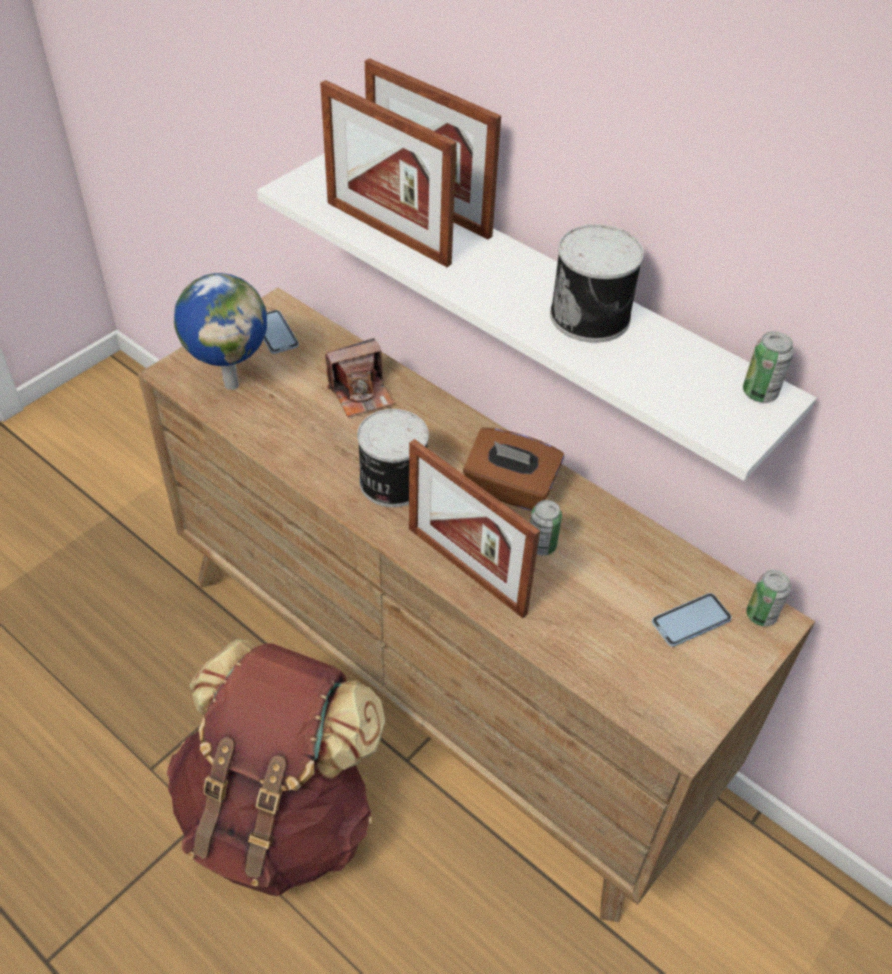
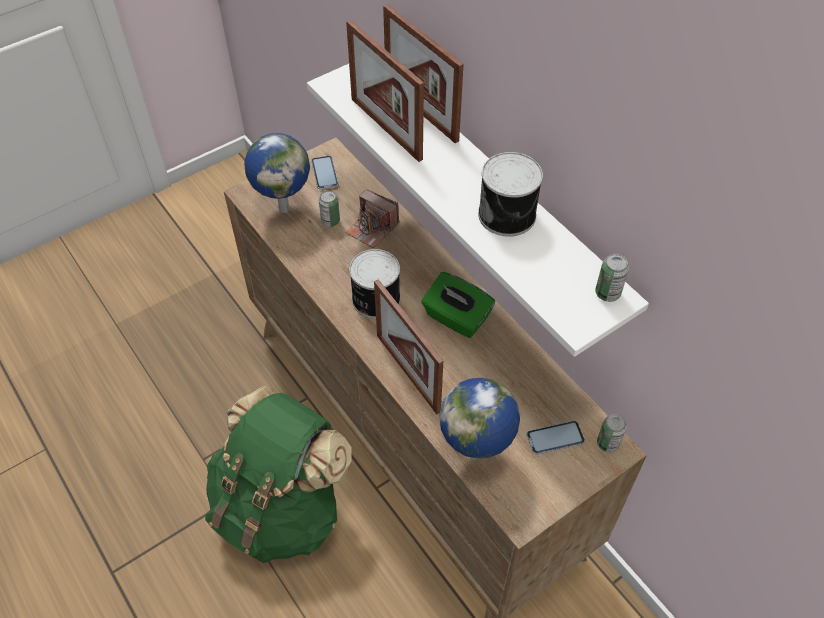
camera: 15 degrees right, 5 degrees up
(279, 814) = (281, 508): brown backpack -> green backpack
(361, 393) = (372, 229): camera -> camera turned 45 degrees clockwise
(510, 489) = (456, 318): brown tissue box -> green tissue box
(541, 545) = (466, 364): can -> can (330, 221)
(594, 662) = (476, 454): none -> globe

